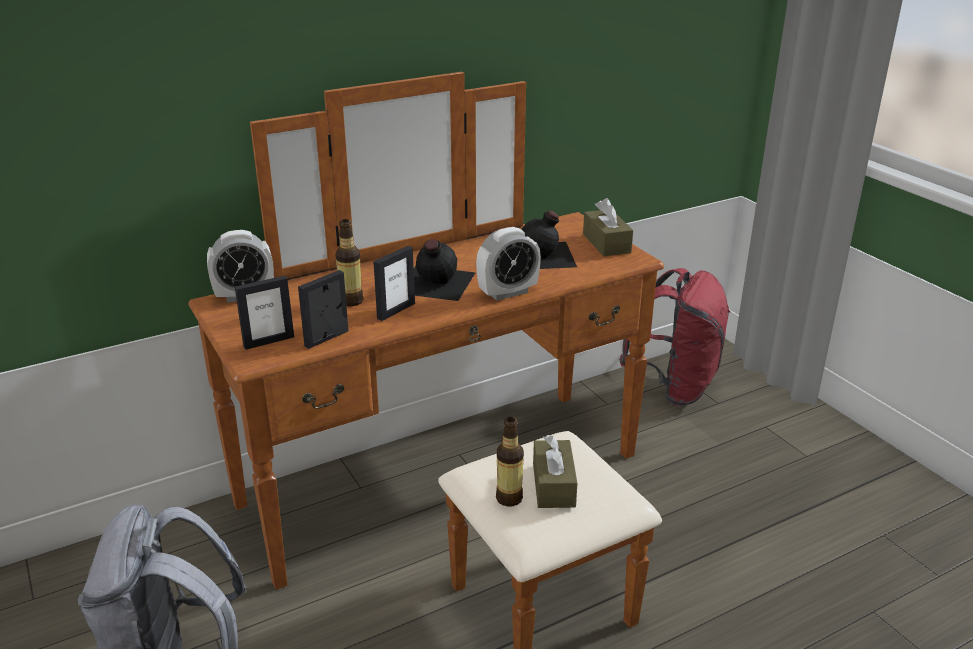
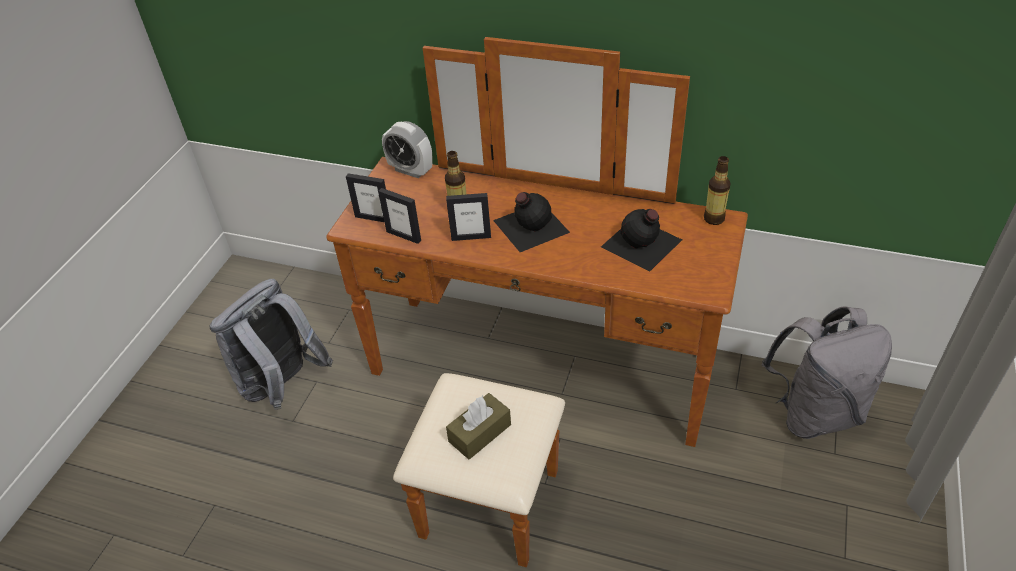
camera: 50 degrees right, 15 degrees up
(327, 338) = (404, 236): picture frame -> picture frame turned 150 degrees counterclockwise
(508, 293) = (562, 265): alarm clock -> none
(509, 498) = (443, 421): bottle -> bottle (714, 219)
(606, 243) = (712, 260): brown tissue box -> none
(674, 387) = (814, 412): red backpack -> grey backpack

